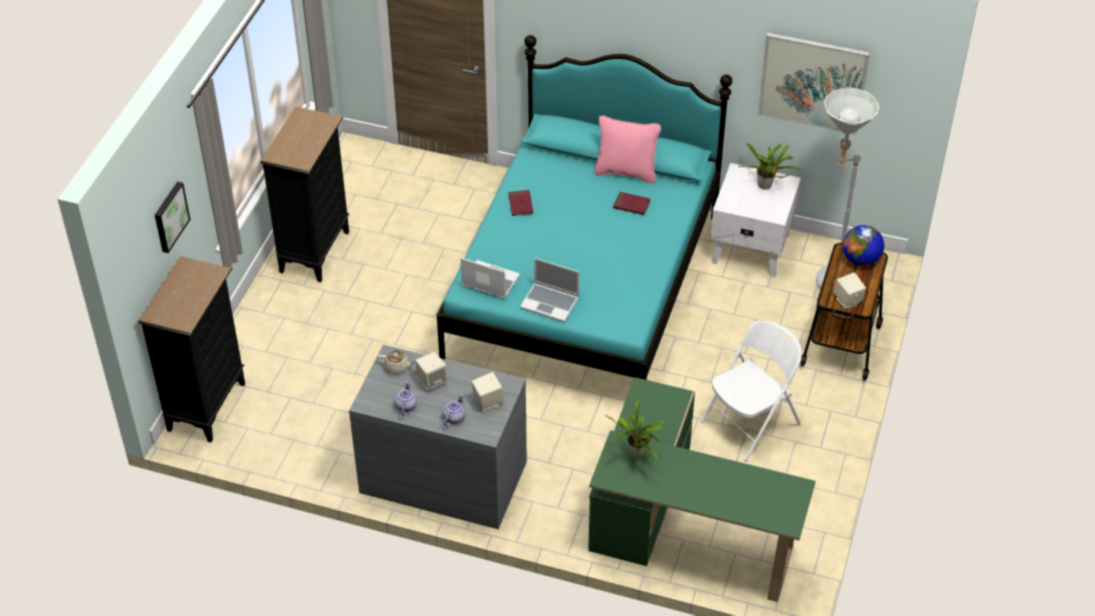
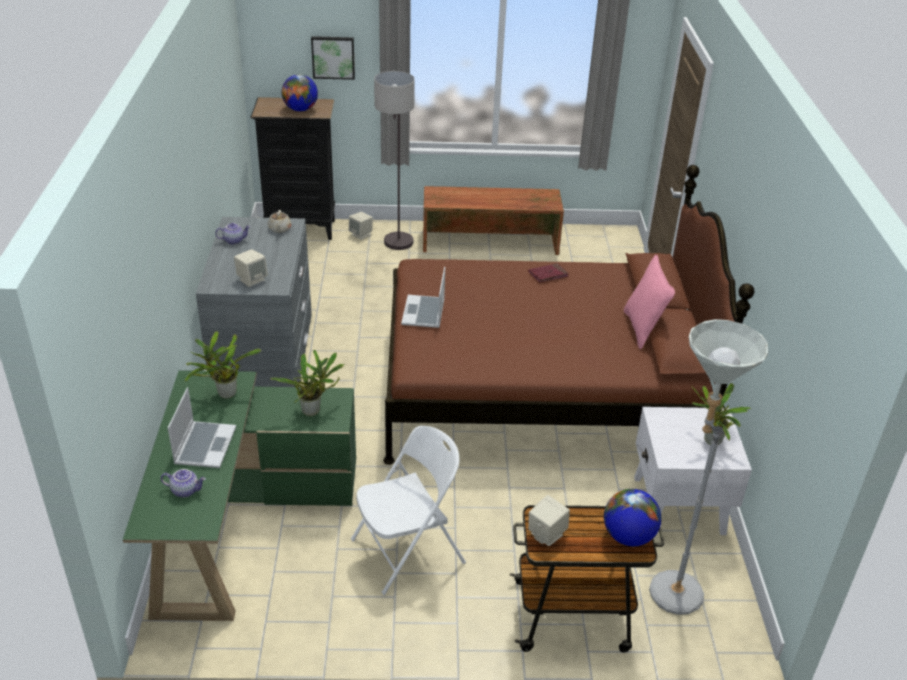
camera: 70 degrees right, 10 degrees down
(196, 288) = (300, 109): none -> globe
(288, 331) = (396, 246): none -> grey floor lamp
(316, 251) = (491, 241): black dresser -> brown bench
(432, 381) = (269, 248): beige speaker -> beige speaker (361, 234)
(453, 418) = (226, 266): teapot -> teapot (185, 490)
(489, 281) = (433, 274): laptop -> laptop (204, 445)
(583, 288) = (537, 391): turquoise bed -> brown bed
(631, 205) = (596, 340): red book -> none
(658, 408) = (314, 411): none -> potted plant
(750, 423) = (407, 551): white chair -> white chair turned 60 degrees counterclockwise
(812, 82) = (793, 344): picture -> none

